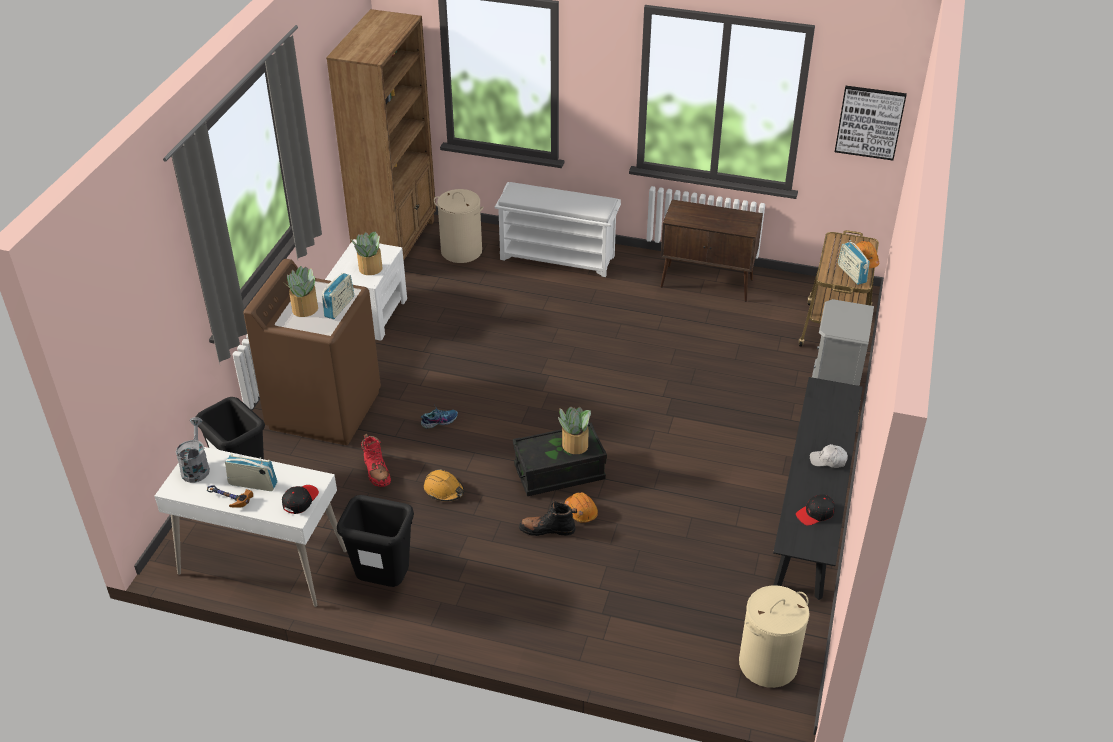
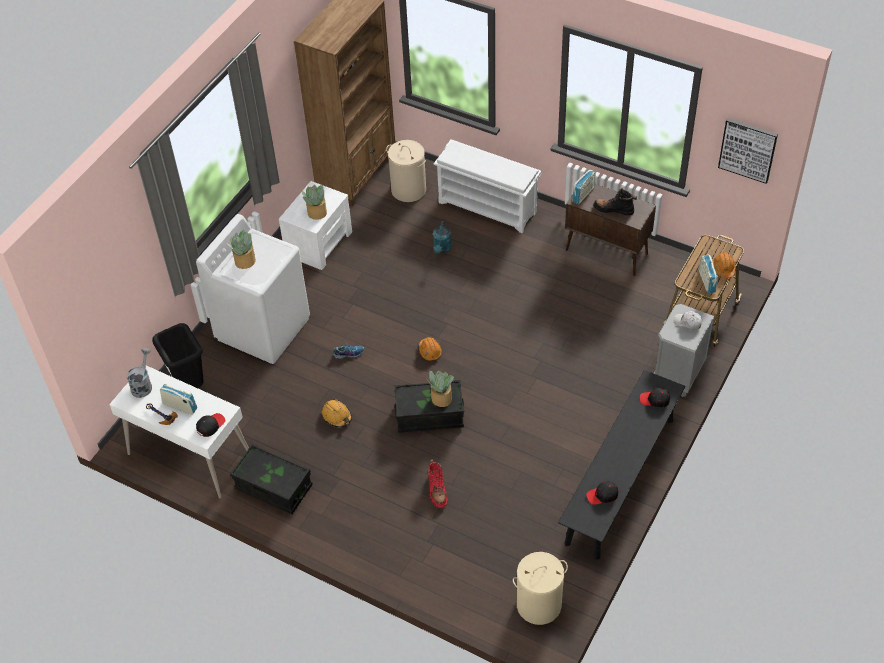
camera: 15 degrees right, 10 degrees up
(325, 409) = (263, 328): brown washing machine -> white washing machine
(339, 307) = (271, 263): radio -> radio (583, 194)
(376, 471) = (290, 391): red boot -> red boot (437, 491)
(384, 583) = (274, 487): black trash can -> black storage box
(518, 303) = (442, 249): none -> turquoise watering can
(547, 529) = (406, 463): black boot -> black boot (613, 209)
(581, 511) = (436, 452): orange hard hat -> orange hard hat (430, 351)
(828, 460) = (630, 450): white cap -> white cap (688, 323)
(834, 405) = (654, 400): none -> black cap

